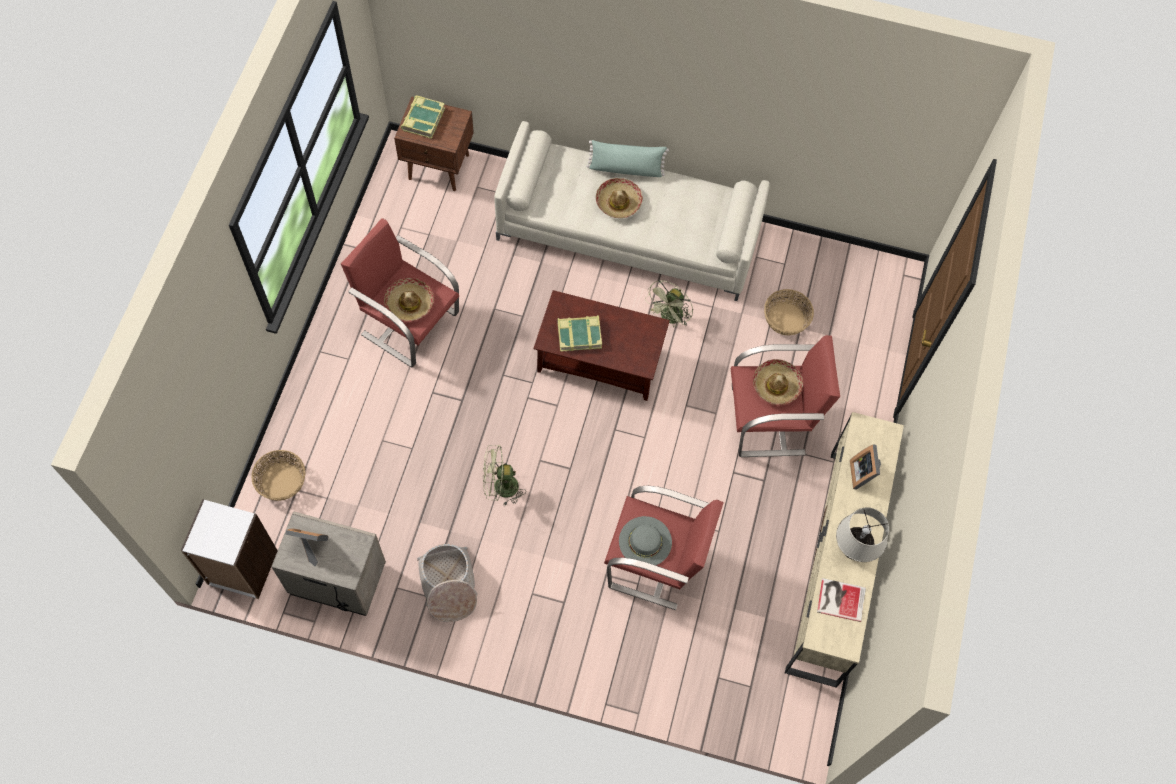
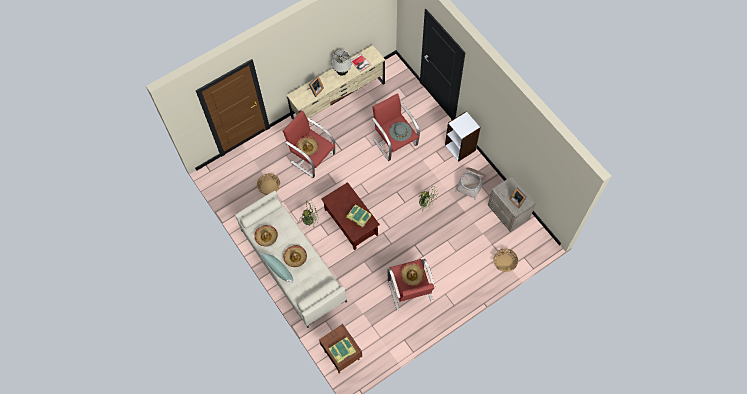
camera: 135 degrees left, 0 degrees up
(242, 568) = (540, 241): white bookcase -> white bookcase (460, 147)
(692, 199) = (266, 237): none -> hat

